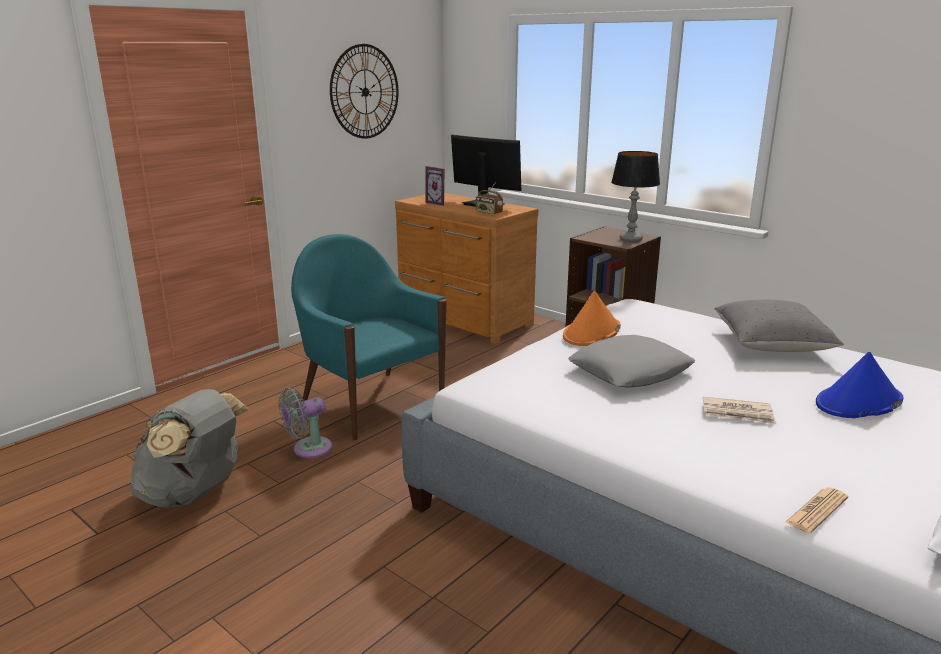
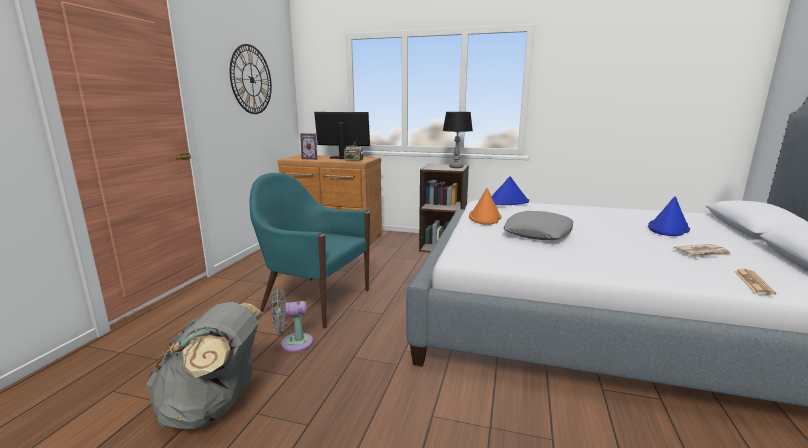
camera: 25 degrees left, 5 degrees down
(308, 449) = (293, 343): grey fan -> grey fan turned 45 degrees clockwise
(663, 312) = (507, 202): none -> blue hat
(738, 413) = (629, 243): newspaper -> newspaper (703, 253)
(771, 345) = (584, 210): grey pillow -> none

